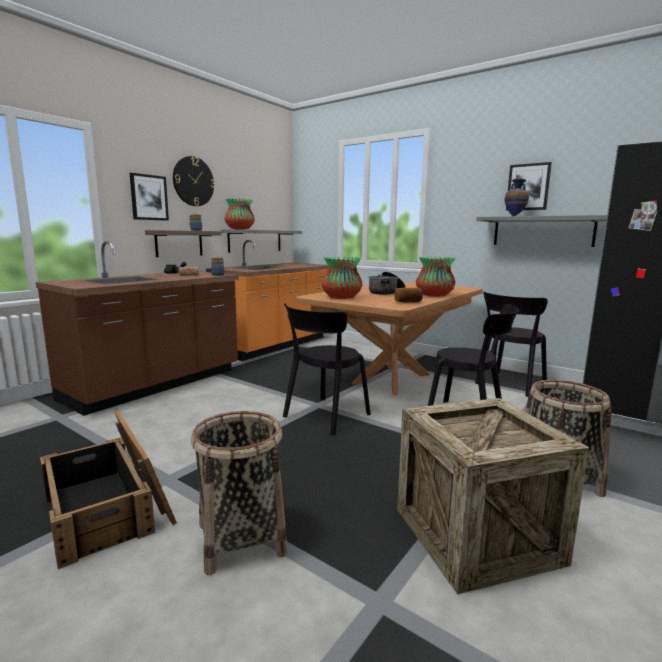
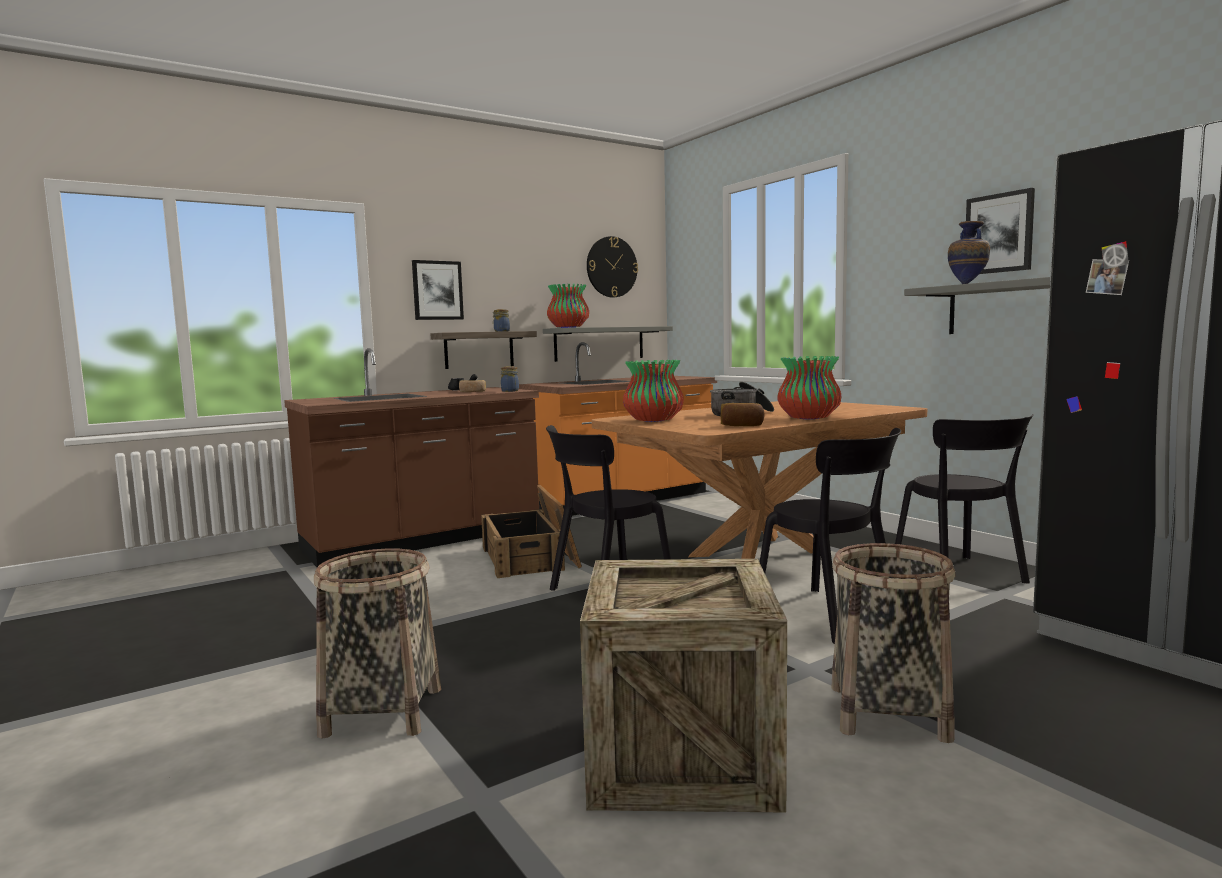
camera: 20 degrees right, 5 degrees down
(110, 508) = (273, 662): crate -> crate (531, 557)
(193, 181) = (502, 265): wall clock -> wall clock (611, 267)
(509, 384) = (960, 575): black chair -> black chair turned 75 degrees counterclockwise

